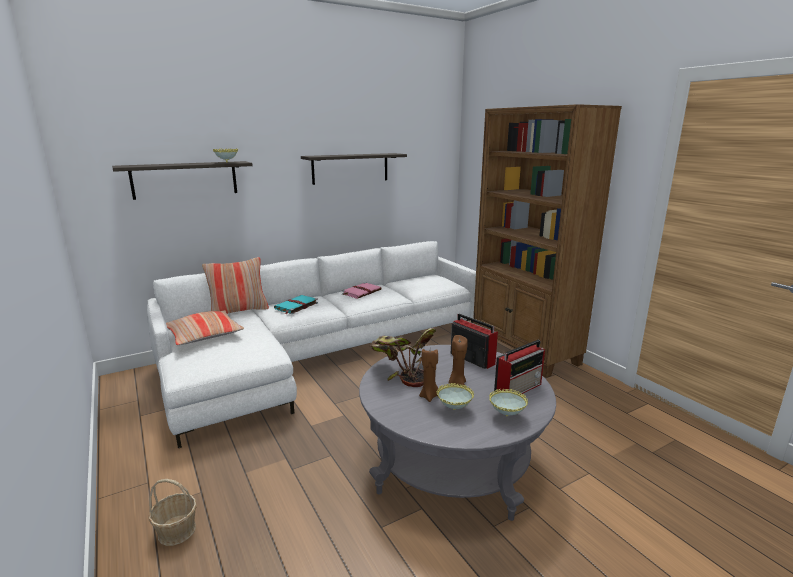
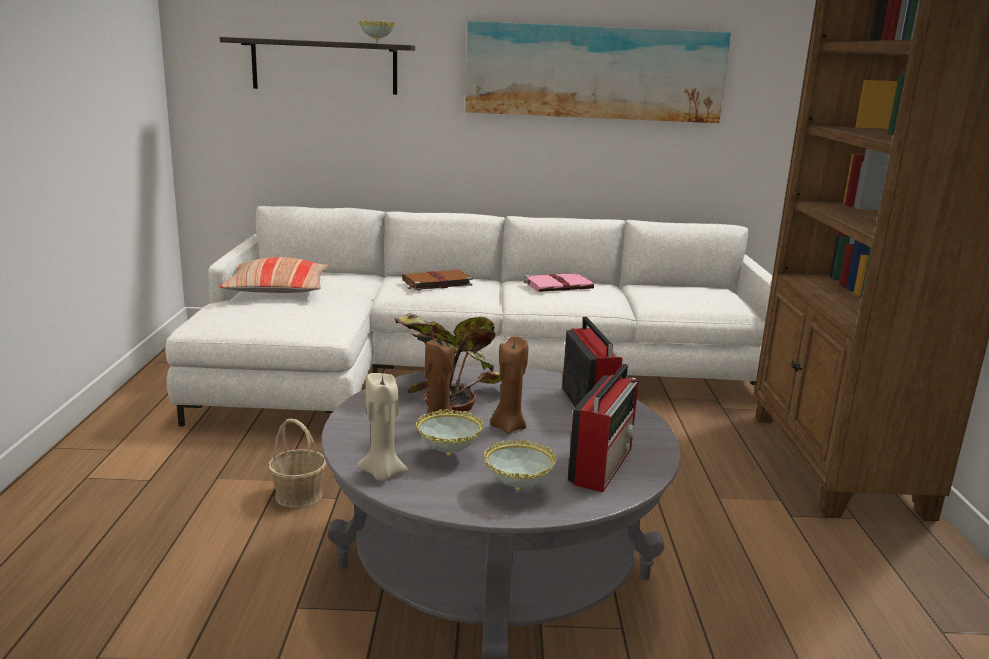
camera: 30 degrees right, 0 degrees up
(177, 531) = (83, 508): basket -> basket (299, 495)
(239, 311) = (360, 274): pillow -> none
(296, 306) = (435, 282): turquoise book -> brown book
(350, 168) = (594, 72): shelf -> picture
(440, 432) = (382, 474): none -> beige candle
(519, 388) = (602, 464): radio -> radio turned 60 degrees counterclockwise

